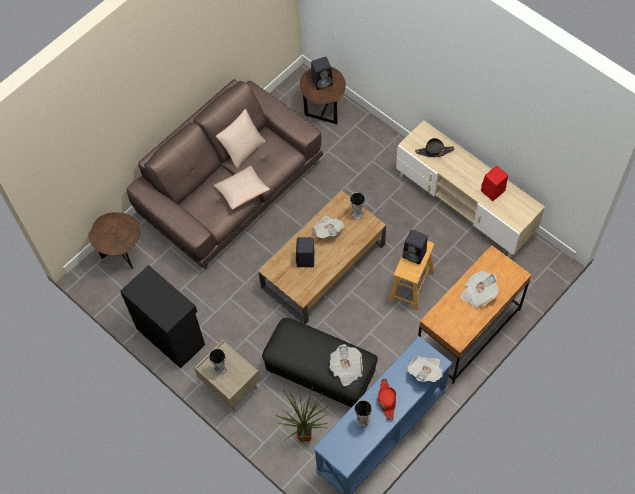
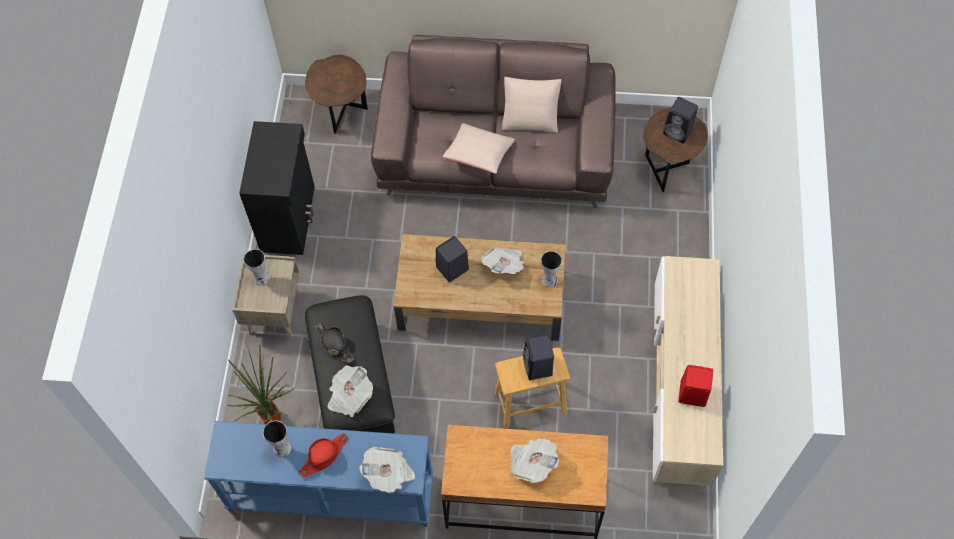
camera: 50 degrees right, 0 degrees up
(434, 151) = (688, 298): black hat -> black hat (334, 344)

